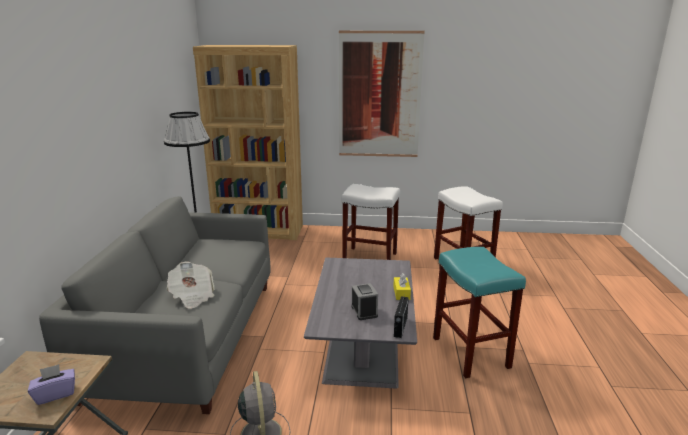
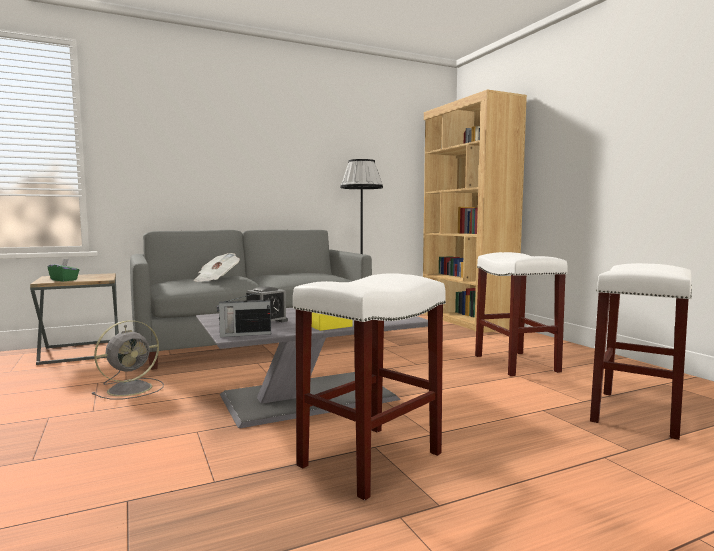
camera: 60 degrees right, 15 degrees down
(55, 394) = (64, 280): purple tissue box -> green tissue box
(379, 96) = (617, 142): picture -> none
(471, 353) = (370, 460): turquoise stool -> white stool

